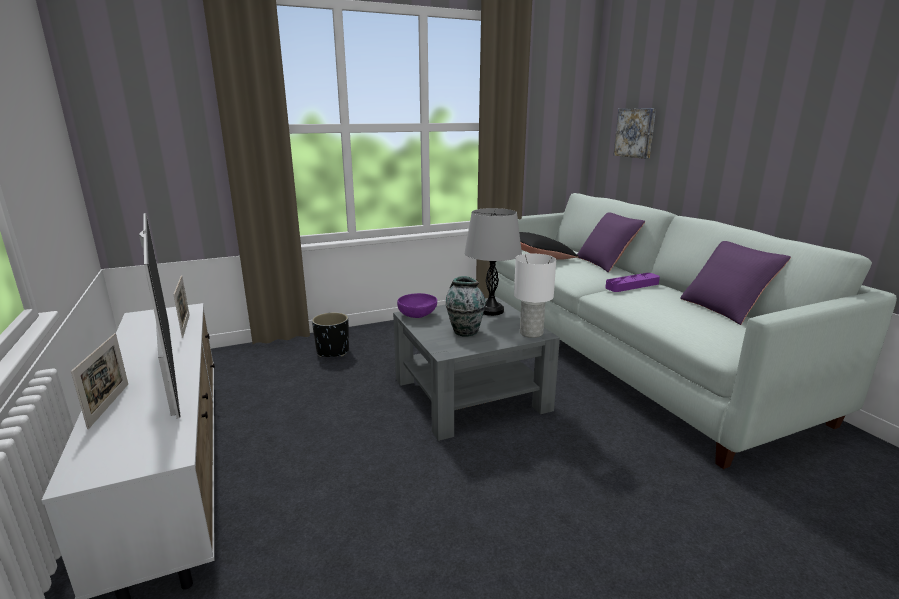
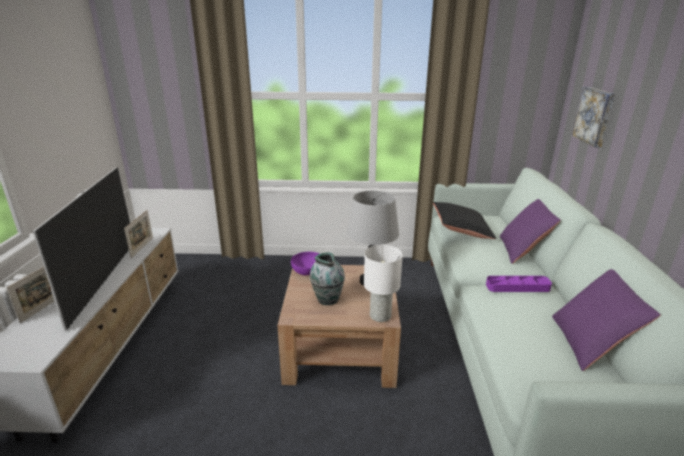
camera: 25 degrees right, 5 degrees up
(332, 351) = (271, 277): black planter -> none
(470, 394) = (340, 348): grey coffee table -> brown coffee table

